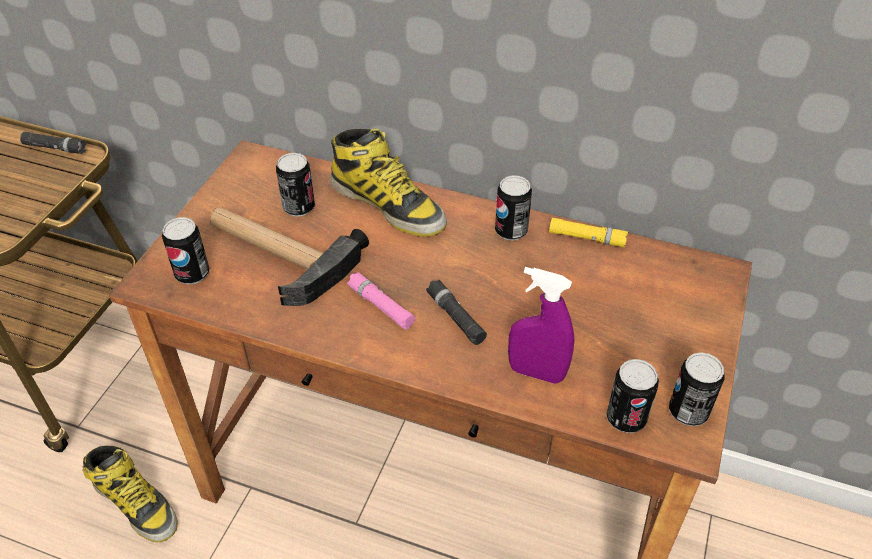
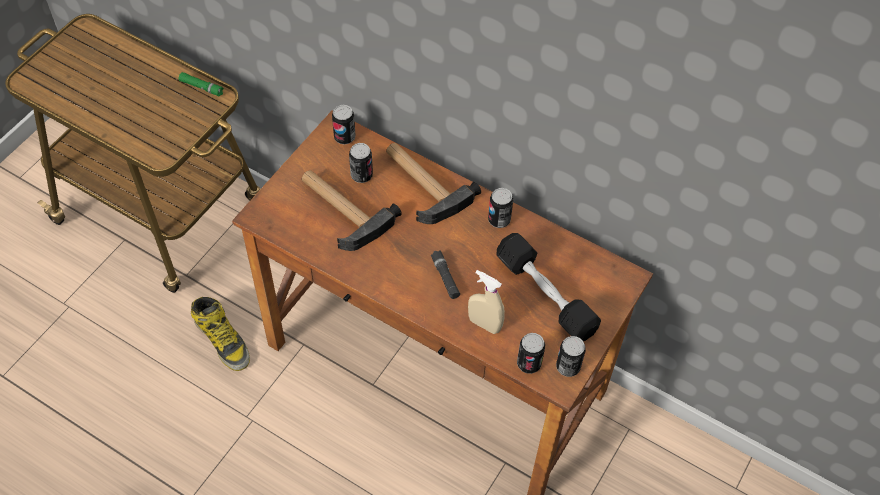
camera: 10 degrees right, 10 degrees up
(55, 148) = (201, 87): black flashlight -> green flashlight
(192, 274) = (285, 215): can -> can (344, 137)
(381, 306) = (400, 260): pink flashlight -> none
(388, 204) = (422, 183): boot -> hammer
(536, 373) = (484, 324): purple spray bottle -> beige spray bottle
(587, 238) = (548, 234): yellow flashlight -> none
(613, 316) = (545, 295): none -> black dumbbell

